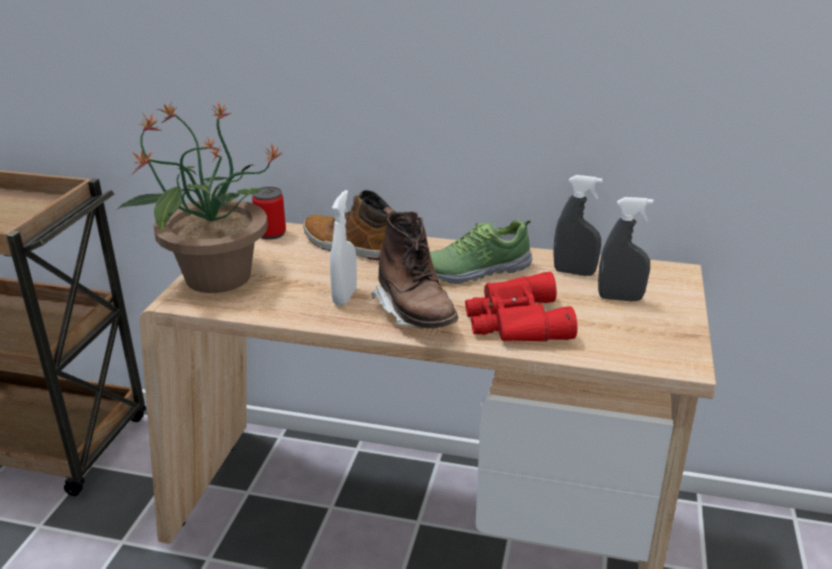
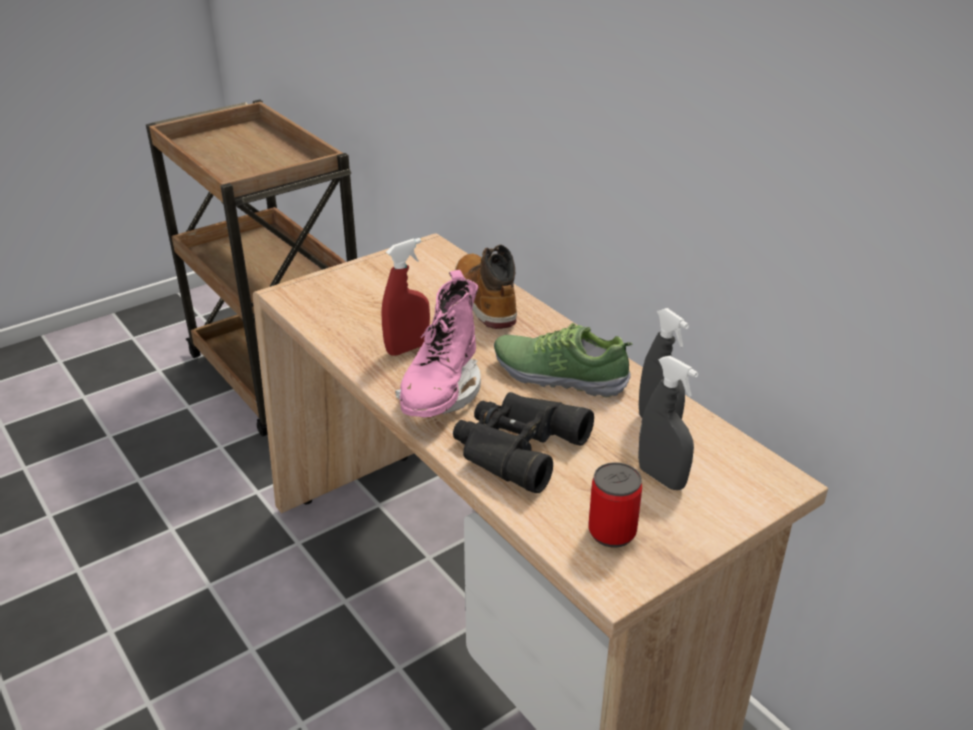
camera: 40 degrees right, 5 degrees up
(215, 277) = (338, 283): potted plant -> none
(271, 233) = (437, 259): can -> can (612, 532)
(345, 296) = (407, 348): white spray bottle -> red spray bottle
(415, 313) = (440, 393): brown boot -> pink boot
(515, 322) = (515, 447): red binoculars -> black binoculars

